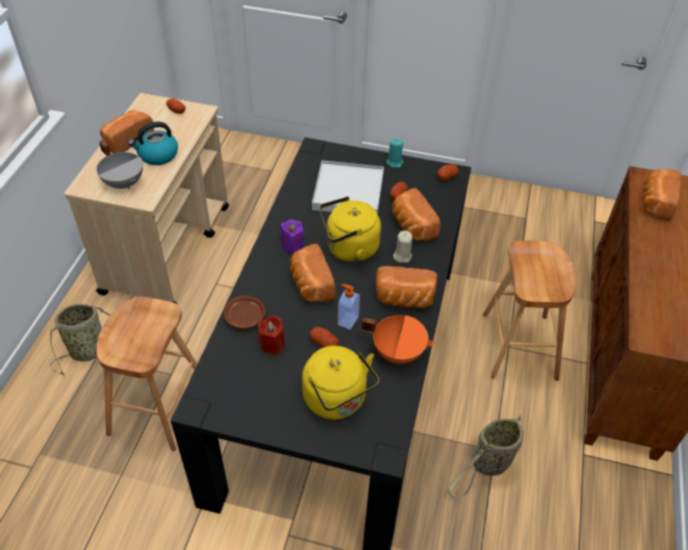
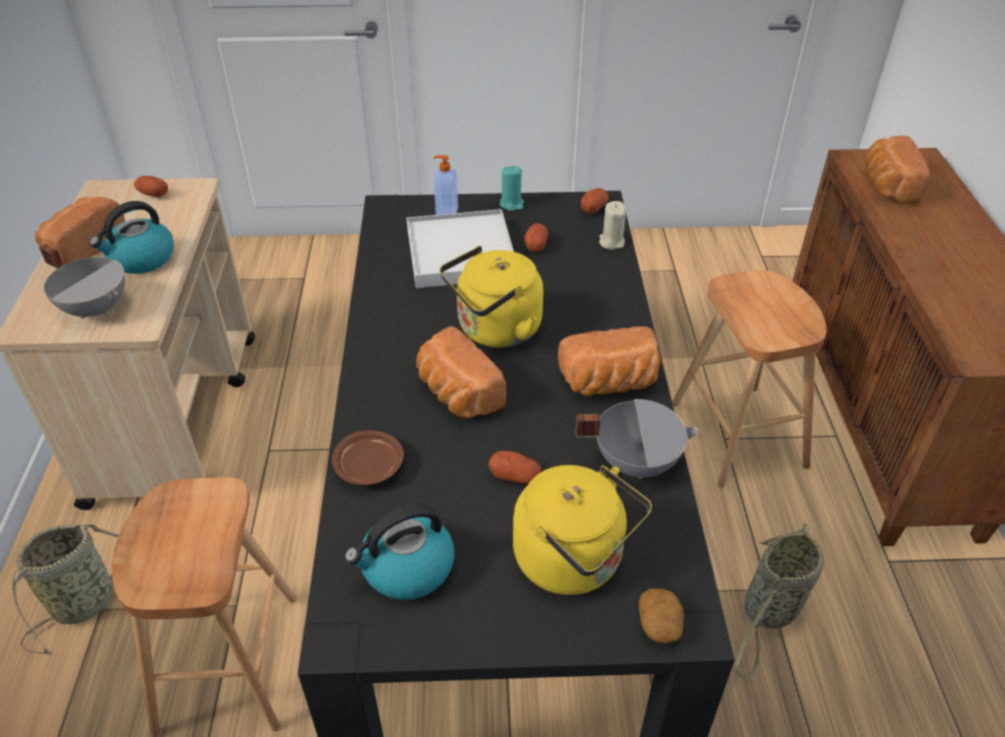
camera: 15 degrees left, 5 degrees down
(244, 380) = (406, 568): none -> kettle
(272, 344) = (431, 498): red candle -> none
(292, 245) = (405, 343): purple candle -> none
(347, 320) = (536, 433): soap dispenser -> soap dispenser (446, 214)
(369, 448) = (659, 625): none -> potato
(398, 352) = (635, 461): orange cooking pot -> grey cooking pot
(402, 256) = (578, 324): beige candle -> beige candle (611, 242)
(411, 226) = (574, 281): bread -> none

